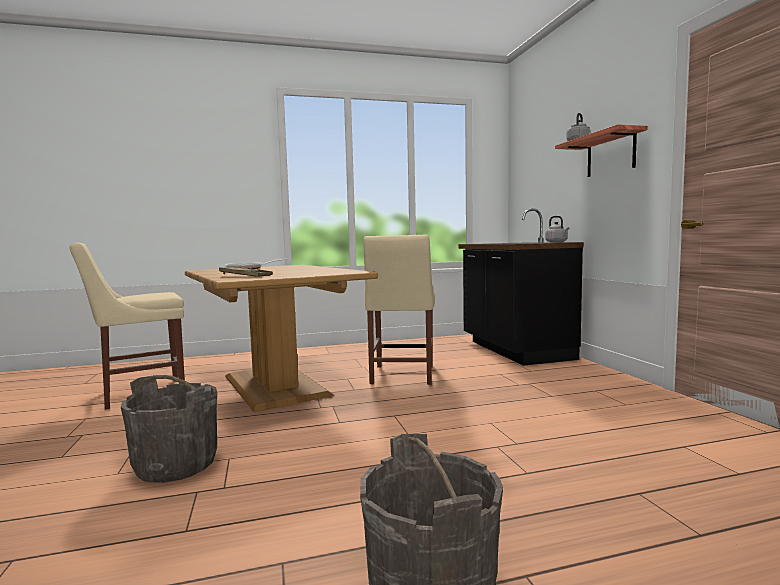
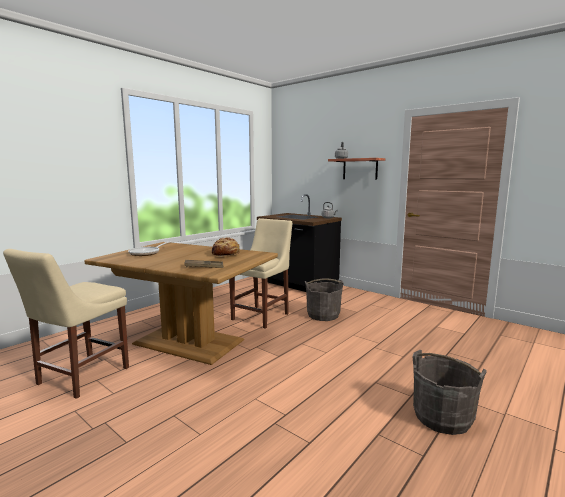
camera: 35 degrees left, 5 degrees up
(176, 464) = (229, 414): grey bucket -> grey bucket (323, 315)
(313, 271) = (226, 254): none -> bread
(401, 376) = (262, 316): beige chair -> beige chair turned 120 degrees counterclockwise

